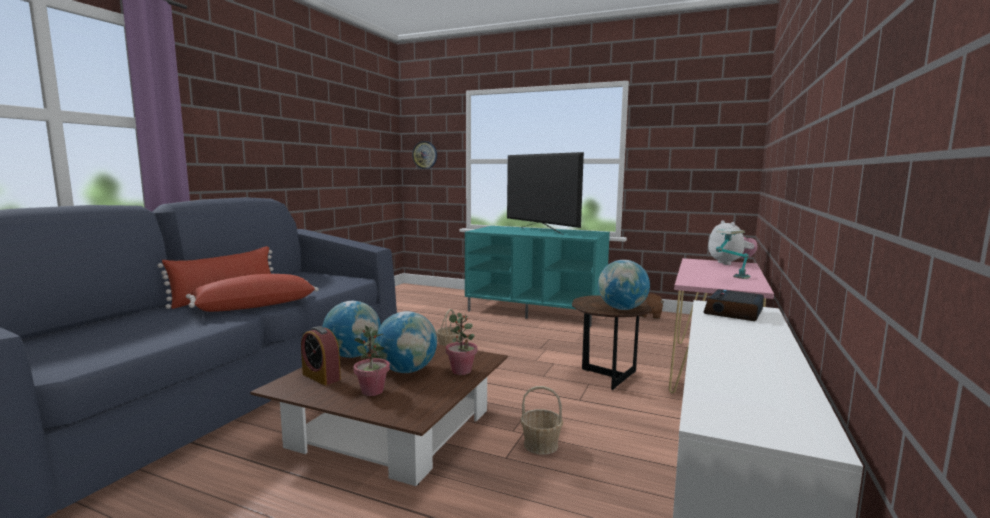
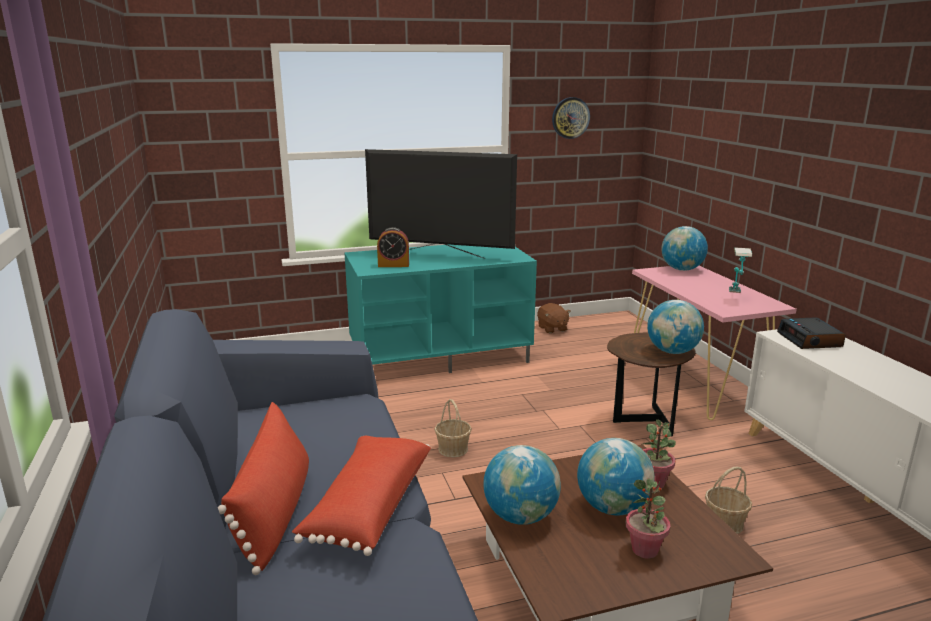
camera: 40 degrees left, 10 degrees up
(321, 377) = (561, 561): alarm clock -> alarm clock (393, 265)
(425, 155) = (200, 149): wall clock -> wall clock (570, 118)
(730, 263) = (681, 269): plush toy -> globe

